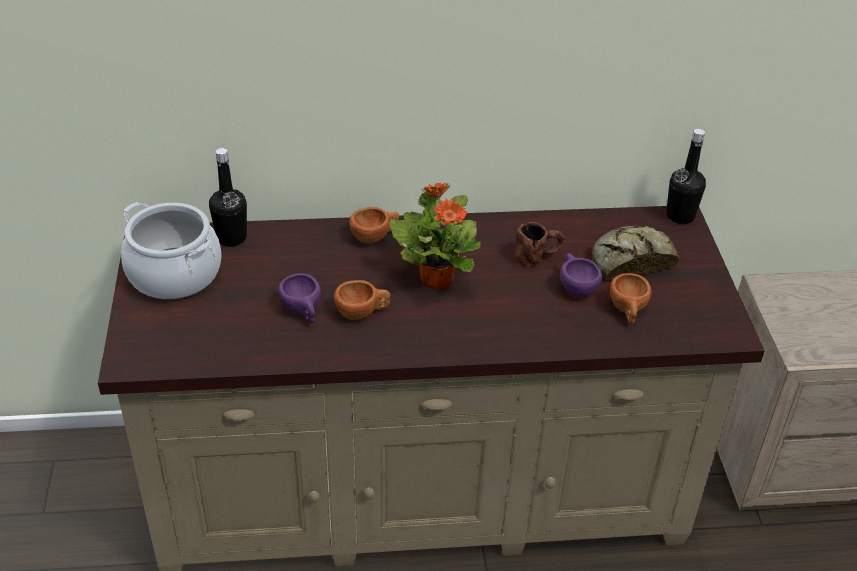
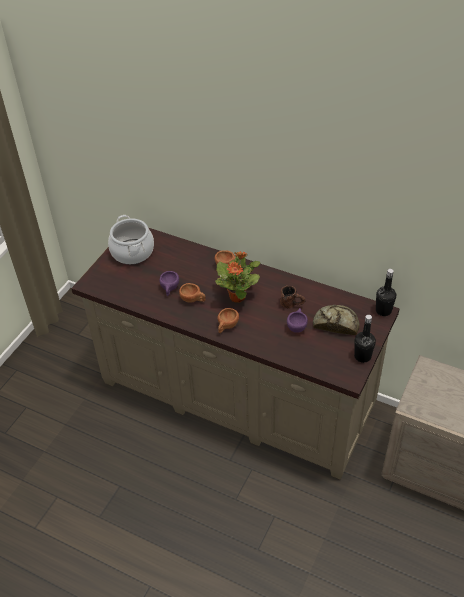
camera: 35 degrees right, 5 degrees up
(231, 238) = (167, 243): black bottle -> black bottle (362, 356)
(628, 311) = (311, 347): brown cup -> brown cup (226, 326)

